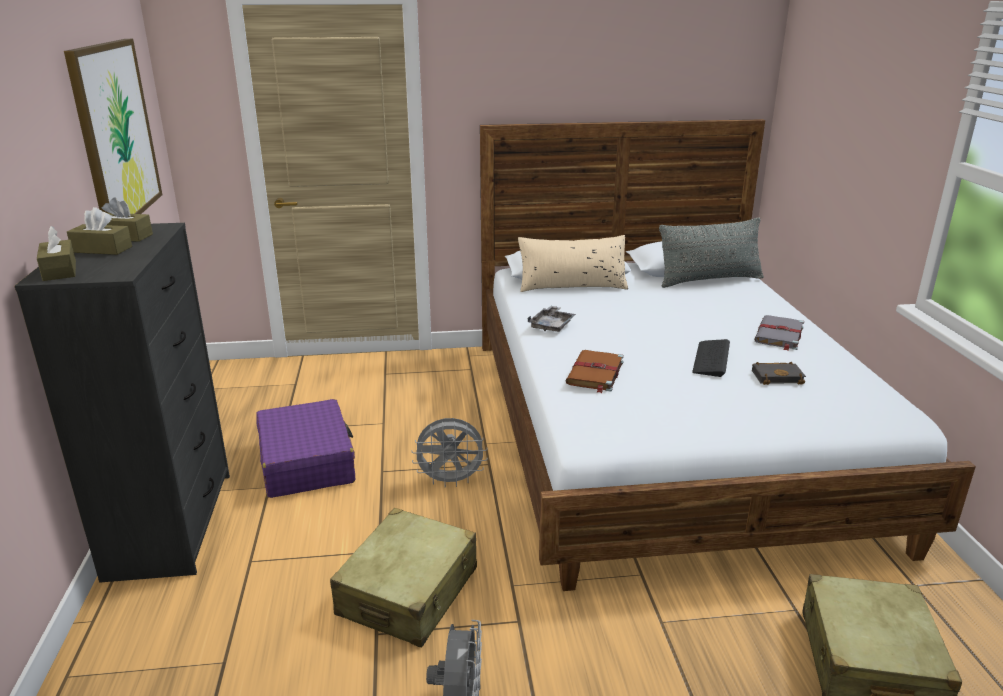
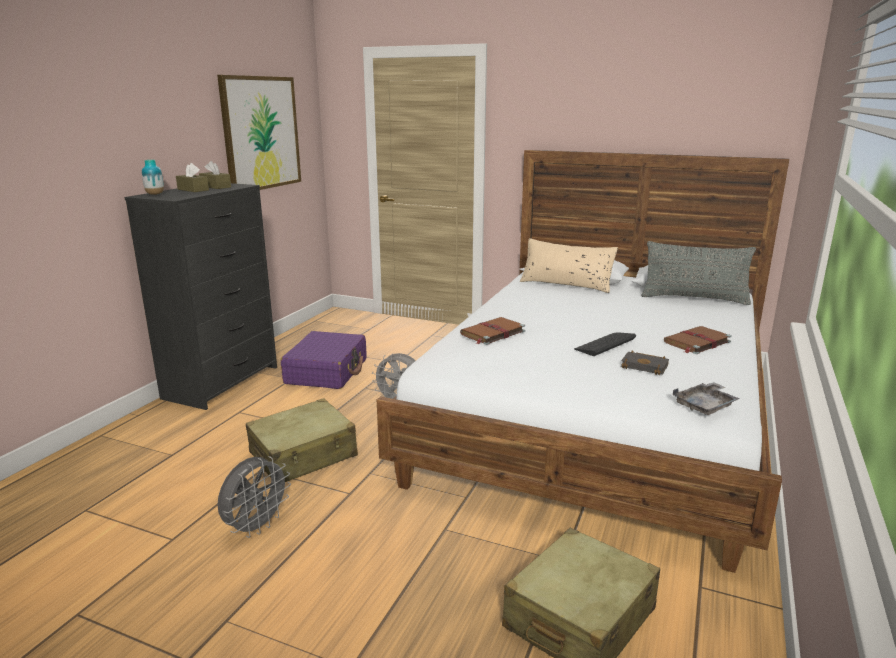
camera: 30 degrees right, 5 degrees down
(59, 270) = (155, 194): brown tissue box -> vase
(552, 325) = (510, 303): grey tray -> grey tray (705, 406)
(779, 335) = (696, 342): grey book -> brown book

